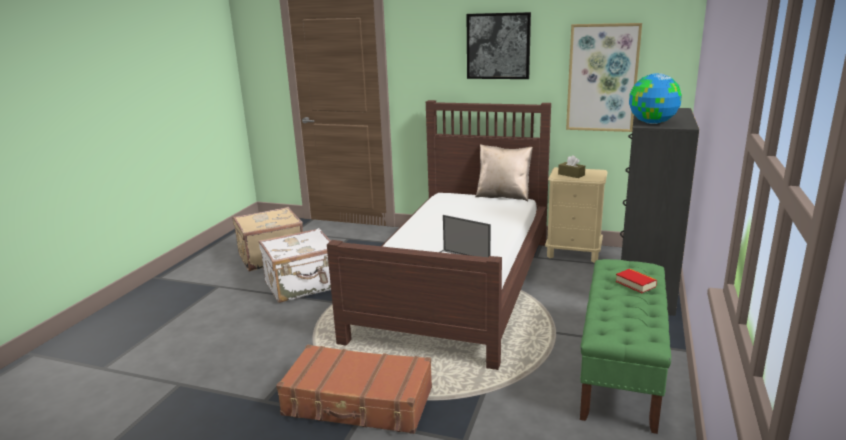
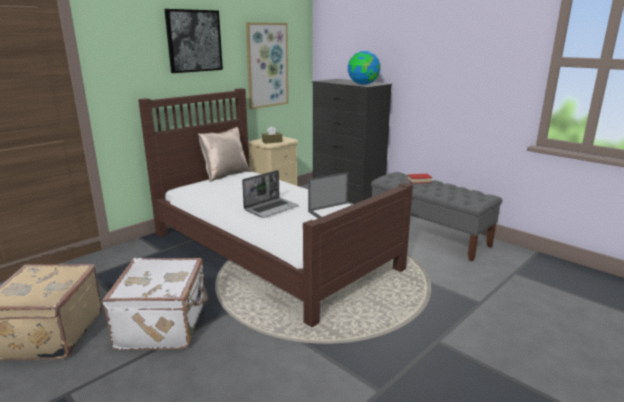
camera: 65 degrees left, 0 degrees up
(358, 402) = (412, 336): brown suitcase -> none
(434, 235) = (271, 208): none -> laptop
(621, 370) = (429, 235): green bench -> grey bench

